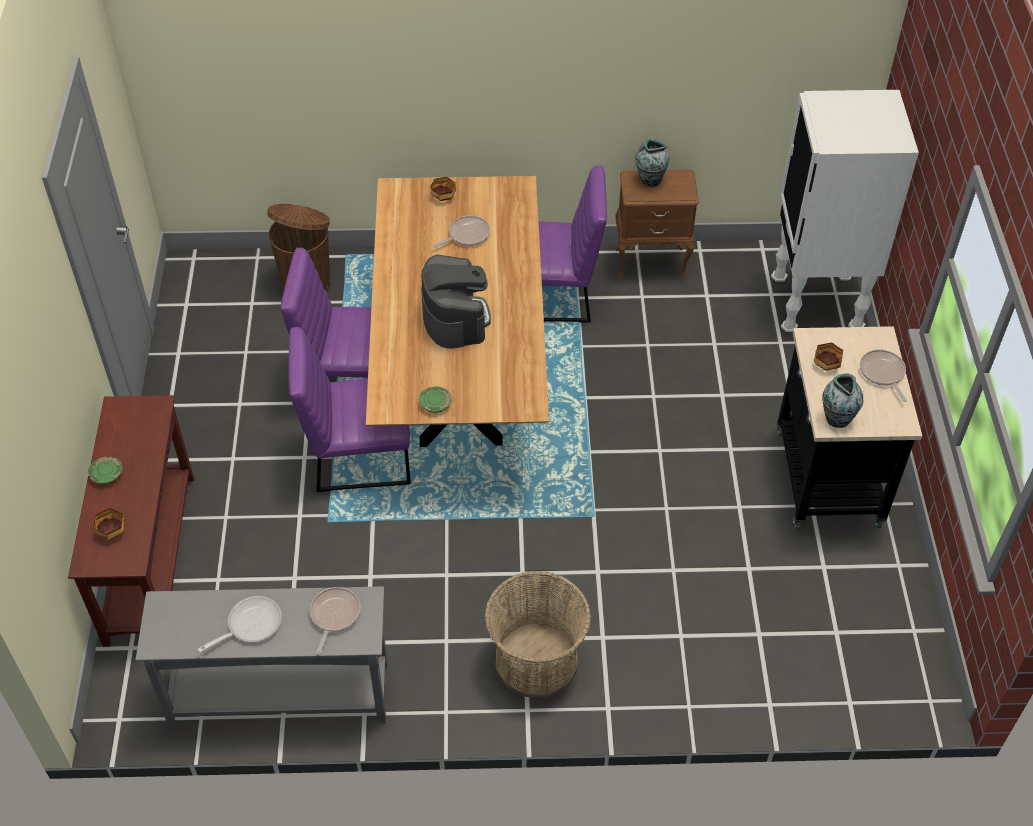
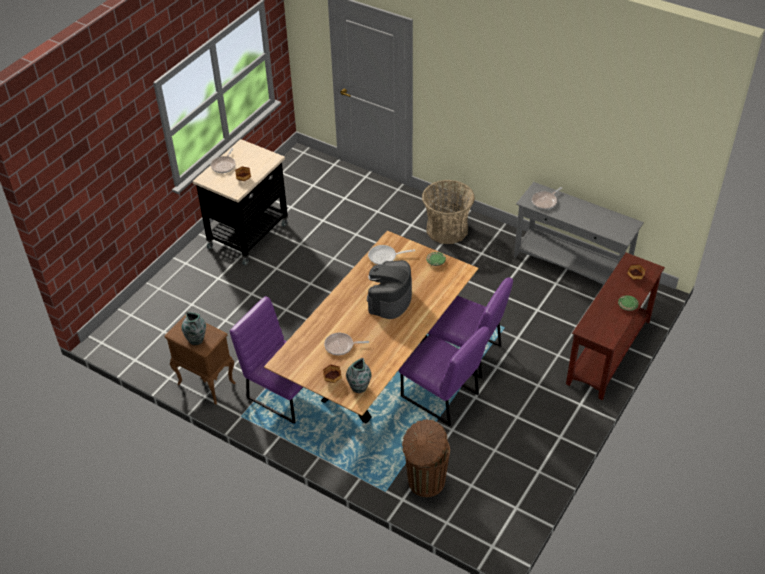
camera: 145 degrees left, 5 degrees down
(250, 625) = (585, 213): frying pan -> frying pan (385, 257)
(815, 301) = (146, 316): white cabinet -> none
(837, 418) = (266, 158): vase -> vase (359, 387)

